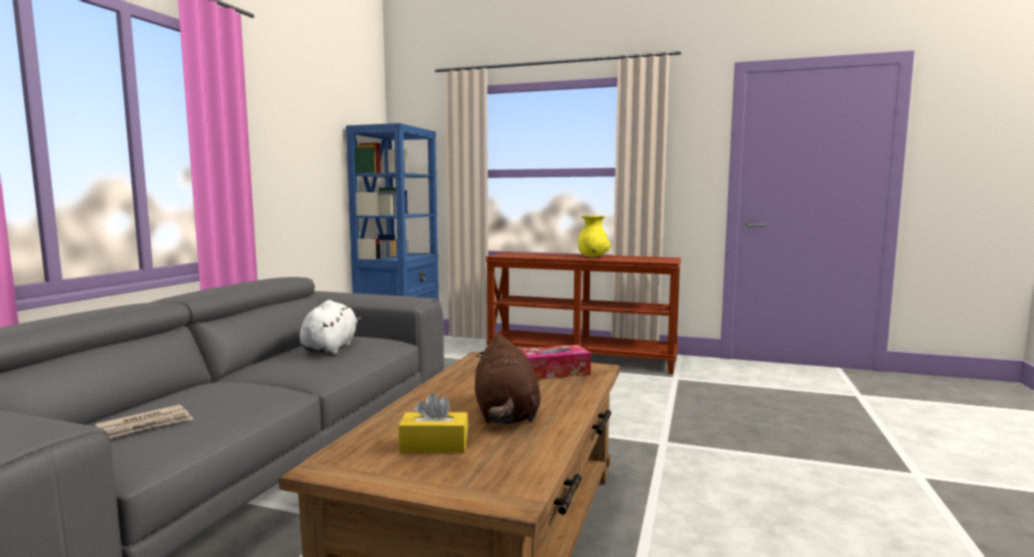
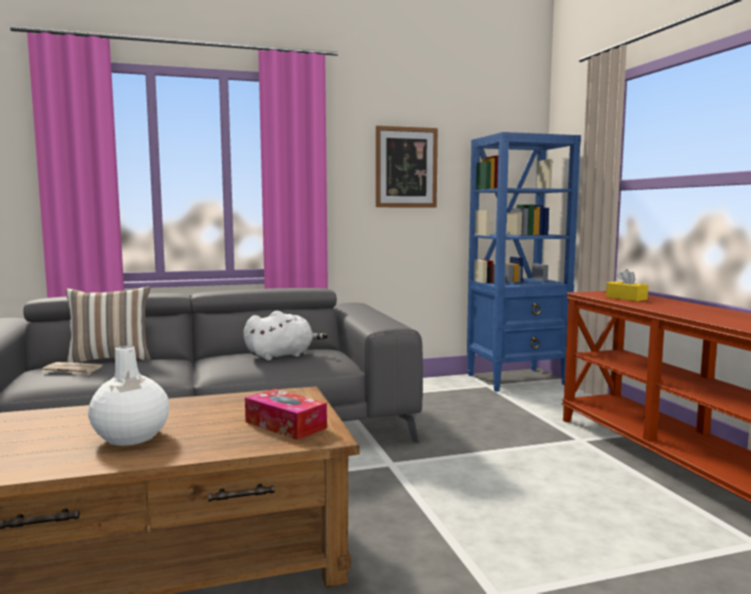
camera: 55 degrees right, 0 degrees up
(133, 405) = (111, 359): none -> pillow
(302, 148) = (406, 167): none -> picture
(434, 445) = (42, 434): yellow tissue box -> yellow tissue box (626, 298)
(506, 415) = (130, 437): brown plush toy -> white vase
(593, 257) = (699, 311): yellow vase -> none

